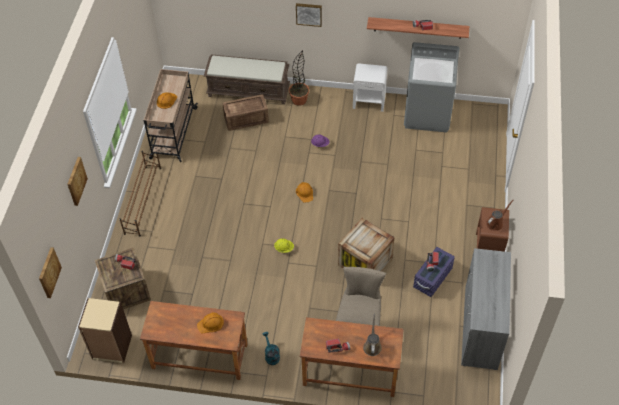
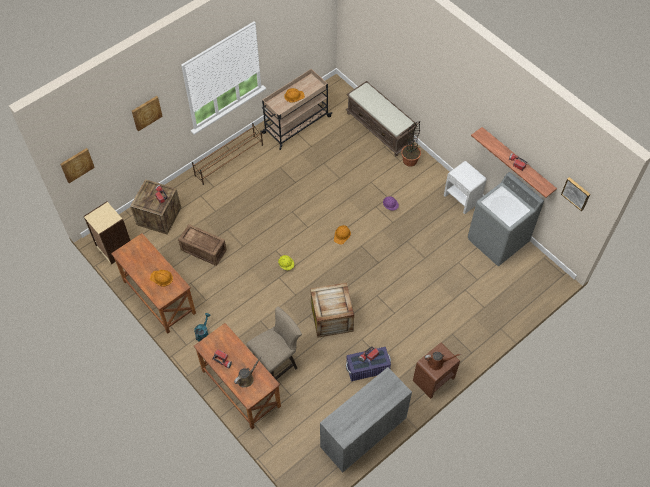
camera: 40 degrees right, 5 degrees up
(247, 119) = (356, 150): crate -> crate (204, 251)
(309, 14) = (440, 94): picture -> picture (576, 193)

